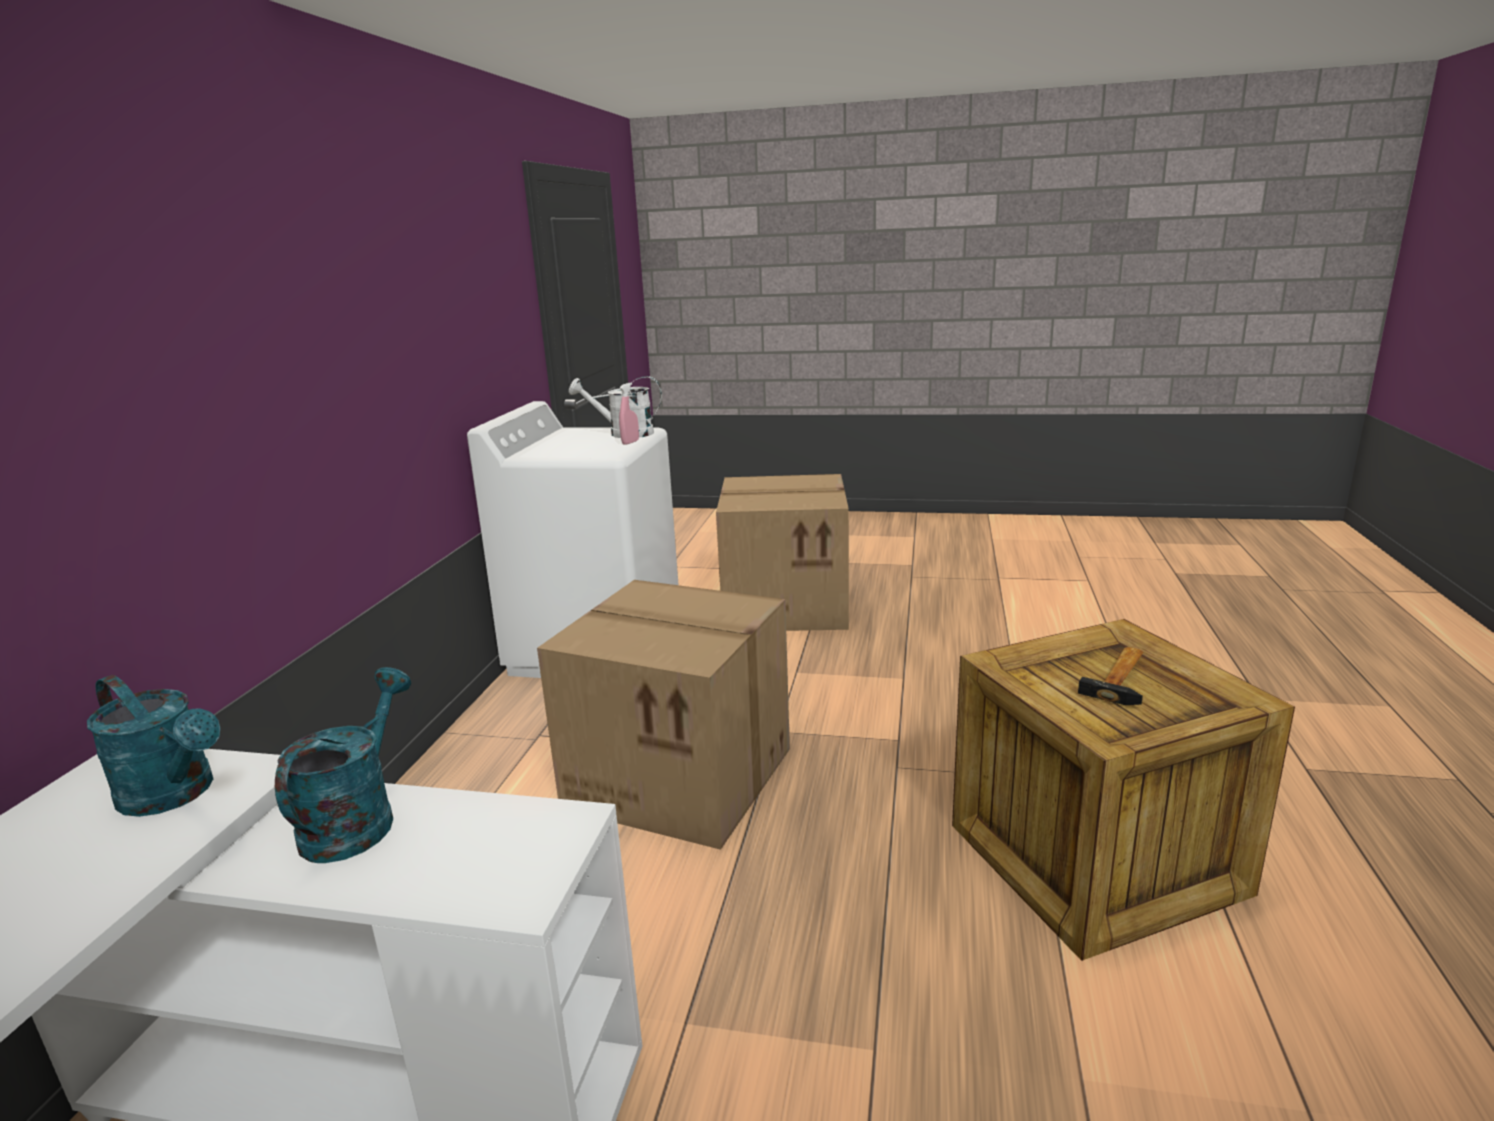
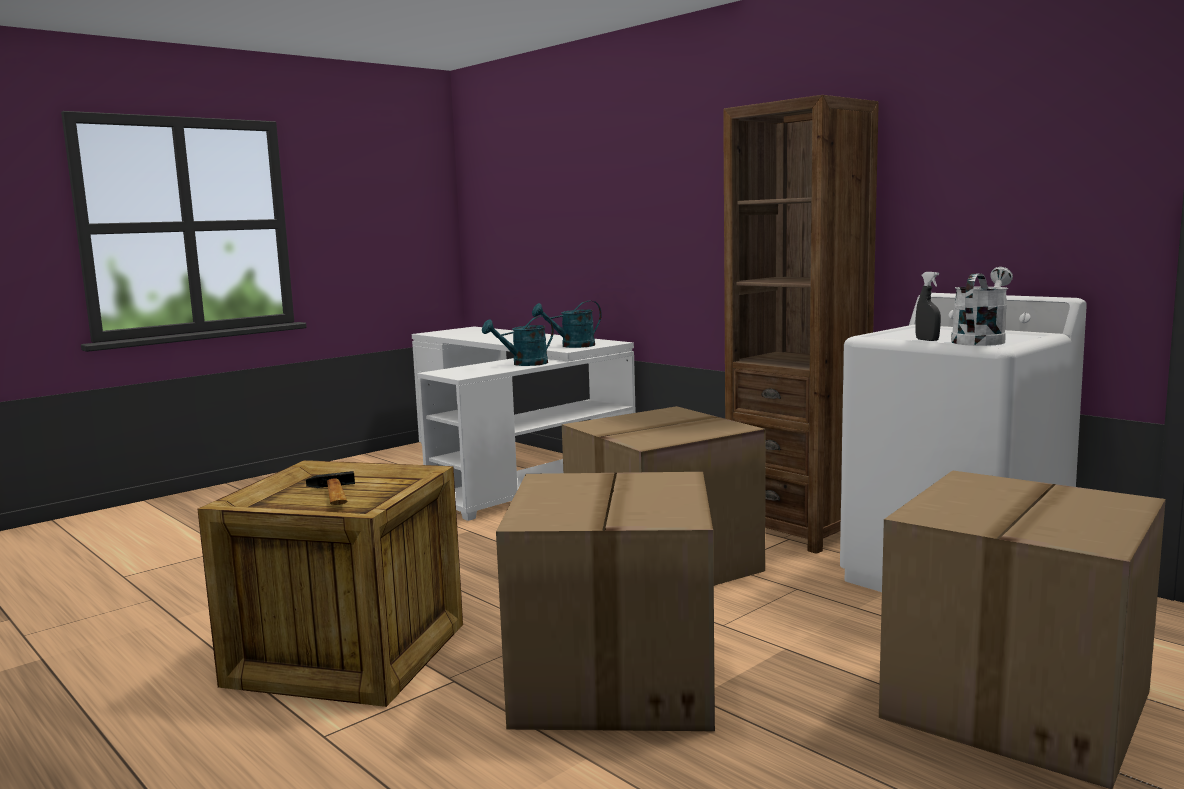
camera: 125 degrees right, 10 degrees down
(357, 819) = (524, 364): turquoise watering can -> turquoise watering can turned 105 degrees clockwise
(501, 739) = (796, 529): none -> brown bookcase
(630, 442) = (927, 340): pink spray bottle -> grey spray bottle
(926, 709) = (617, 681): none -> cardboard box

